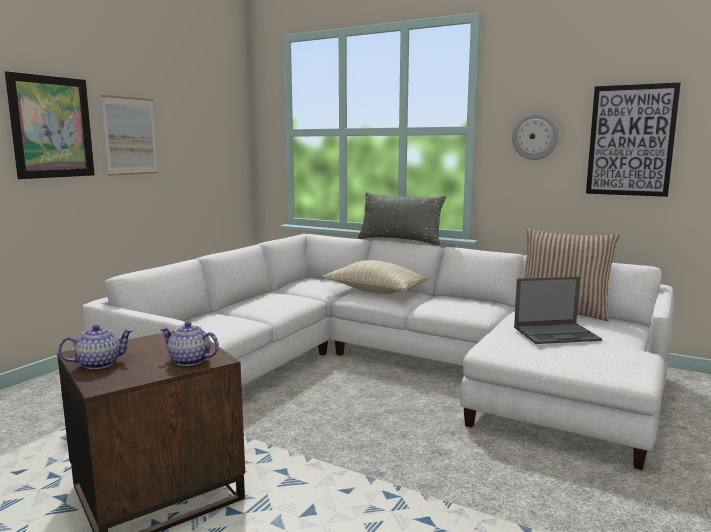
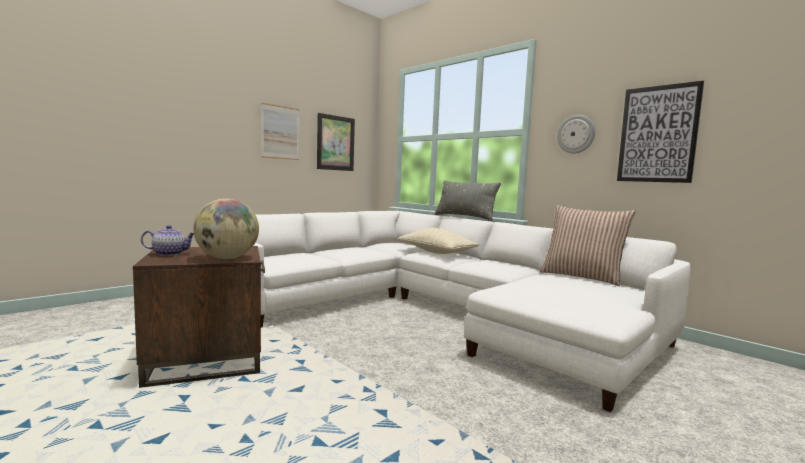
camera: 15 degrees right, 5 degrees down
(52, 127) = (223, 120): picture -> picture (335, 143)
(189, 361) = (227, 258): teapot -> globe
(557, 334) = (559, 287): laptop -> none

